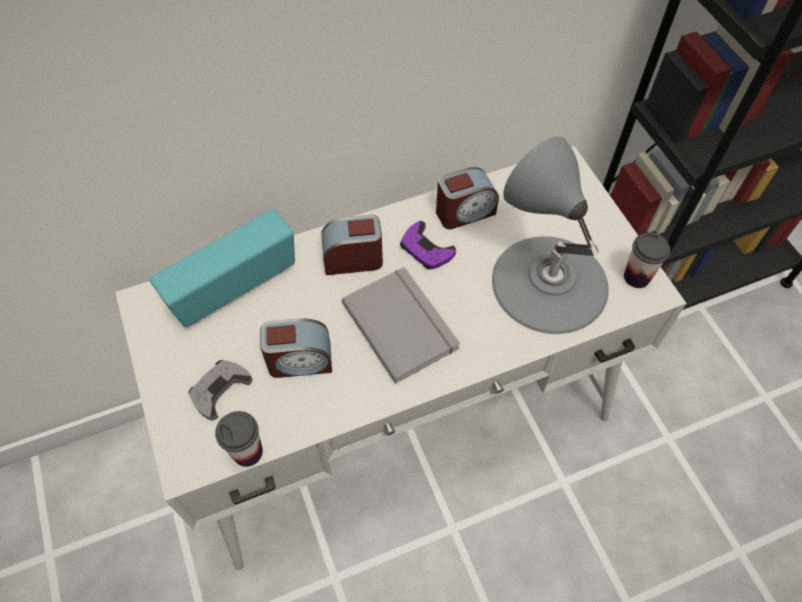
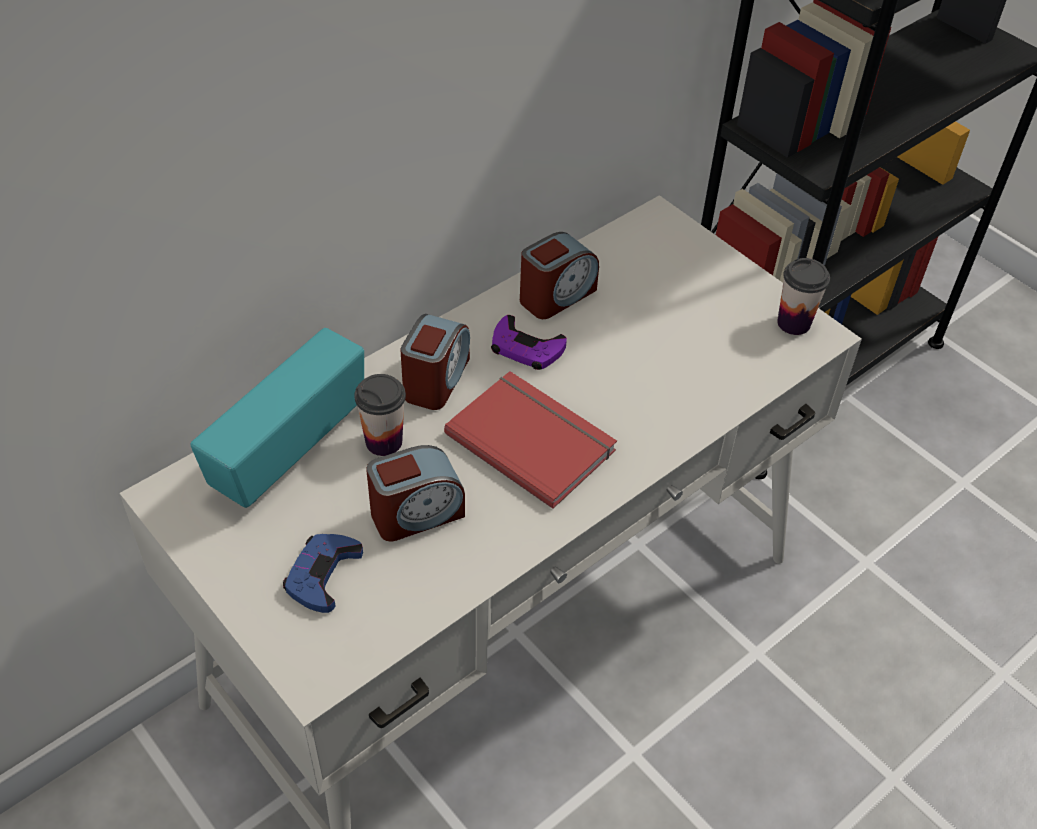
camera: 20 degrees left, 10 degrees down
(219, 390) = (322, 575): grey game controller -> blue game controller
(247, 452) = (392, 638): cup -> cup (384, 441)
(353, 259) = (436, 379): alarm clock -> alarm clock turned 135 degrees clockwise
(402, 323) = (532, 439): grey book -> red book
(549, 283) = (693, 352): grey table lamp -> none

